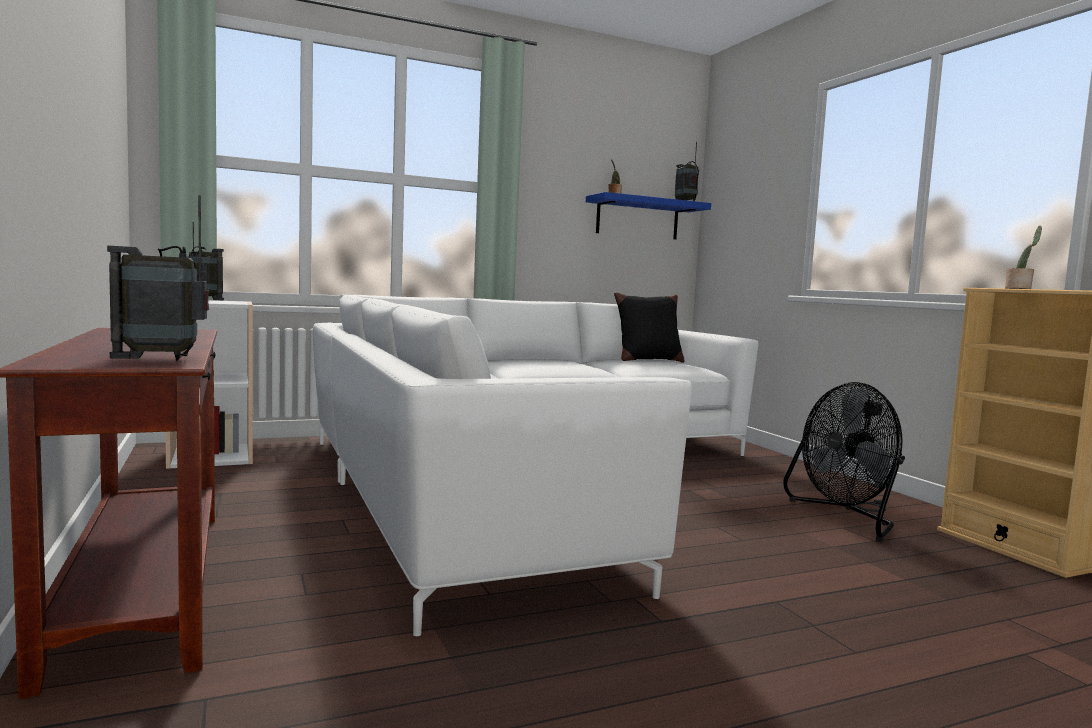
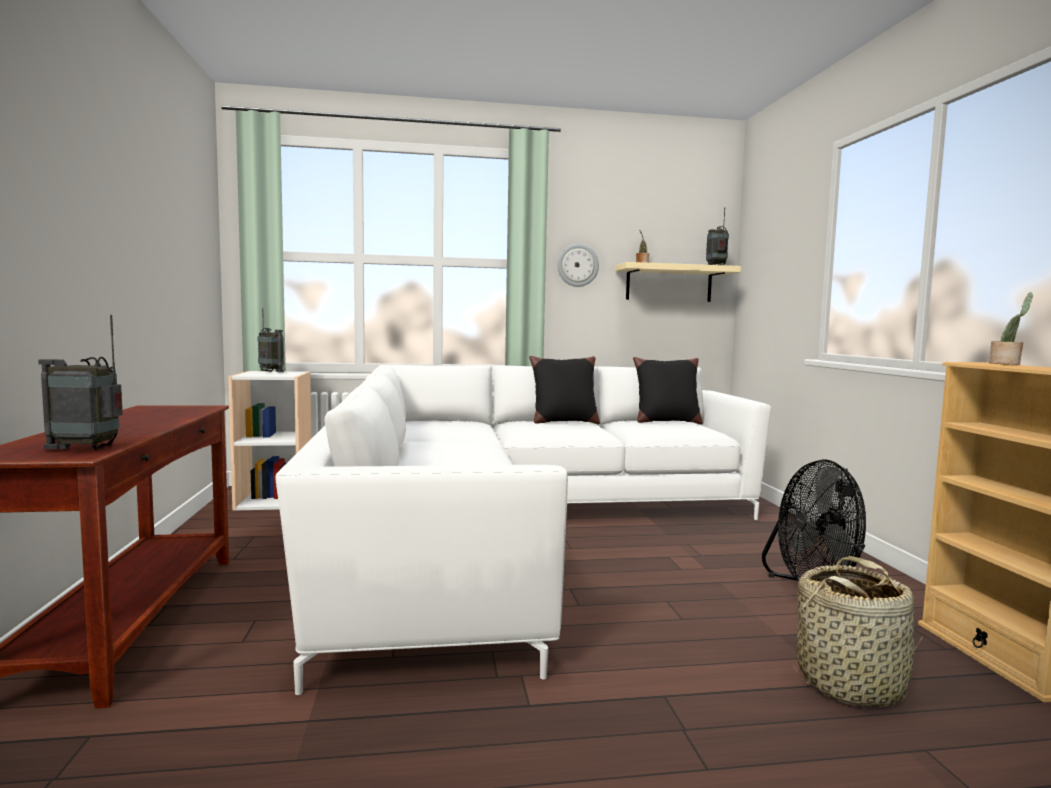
camera: 15 degrees right, 0 degrees up
(548, 193) = (577, 265): none -> wall clock
(548, 360) = (563, 422): none -> black pillow
(637, 218) = (669, 284): blue shelf -> beige shelf
(919, 577) = (851, 683): none -> basket

